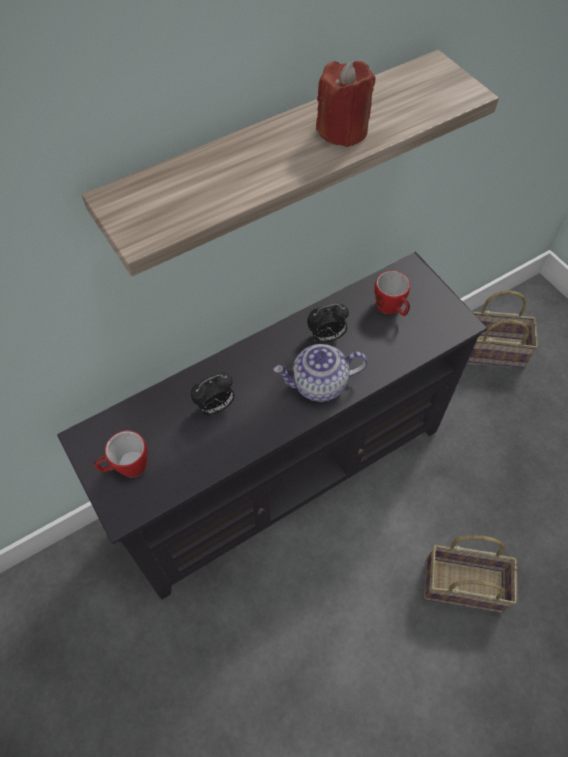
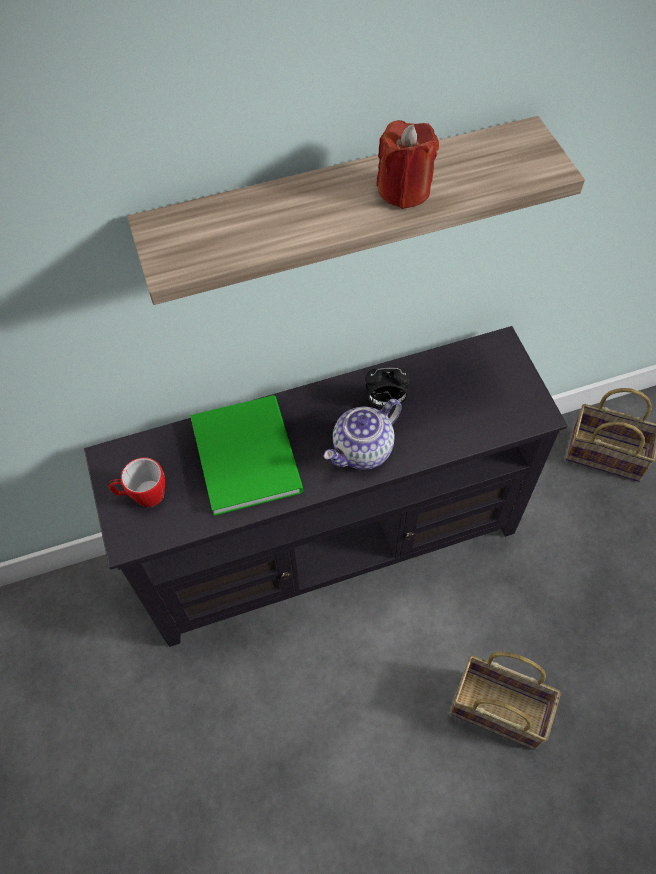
camera: 15 degrees right, 0 degrees up
(215, 406) = (248, 452): alarm clock -> green book
(319, 384) = (363, 451): teapot -> teapot turned 45 degrees counterclockwise
(391, 308) = (465, 384): mug -> none

